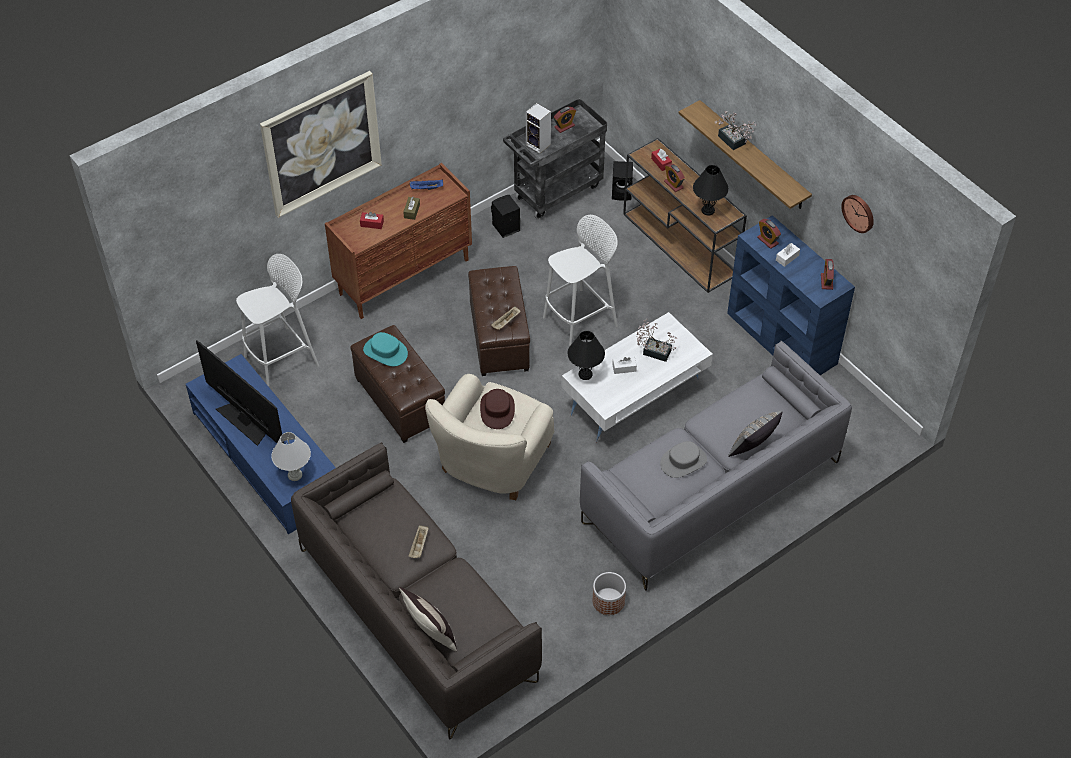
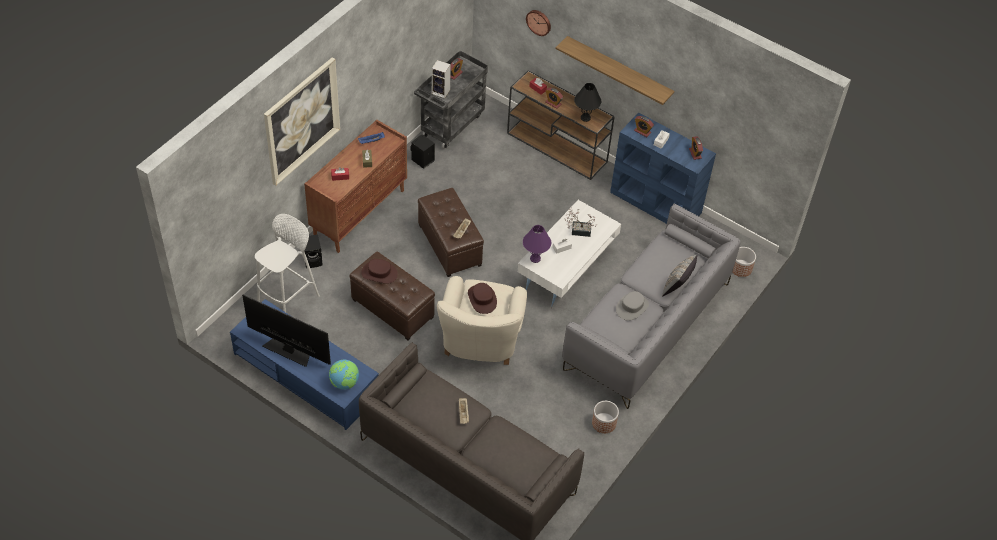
camera: 20 degrees left, 0 degrees up
(295, 475) = (344, 383): white table lamp -> globe
(385, 352) = (379, 273): turquoise hat -> brown hat
(430, 633) = (497, 476): pillow -> none
(579, 318) = (504, 218): white stool -> none
(585, 374) = (535, 259): black table lamp -> purple table lamp
(622, 192) = (500, 116): black speaker -> black speaker (313, 260)
(733, 142) = (604, 63): potted plant -> none
(859, 213) = (718, 98): wall clock -> wall clock (539, 22)
(864, 445) = (741, 268): none -> planter

